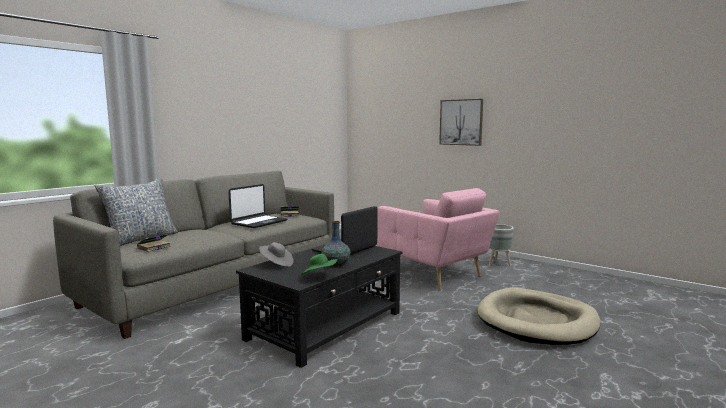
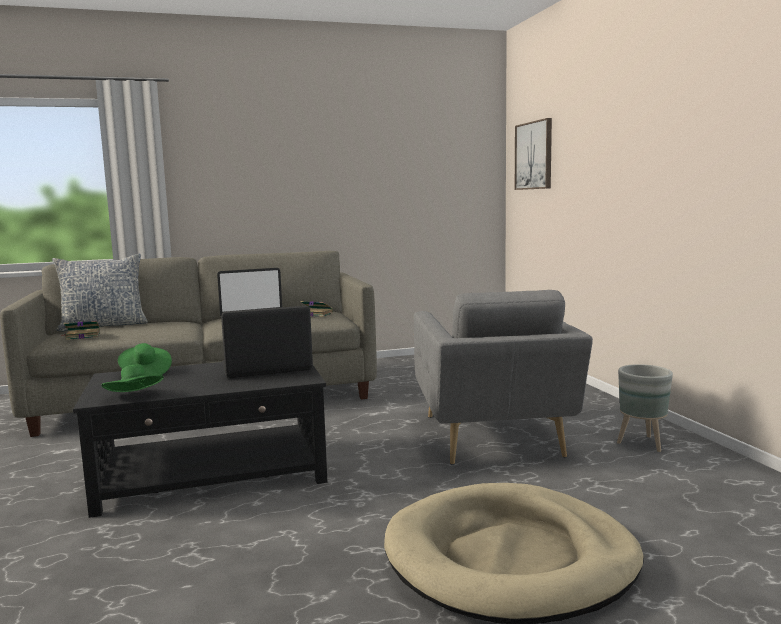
camera: 35 degrees right, 0 degrees up
(276, 264) = (145, 373): grey hat -> green hat
(336, 264) = (197, 385): vase -> none
(434, 274) = (492, 438): pink armchair -> grey armchair
(461, 122) = (631, 169): picture -> picture (534, 155)

